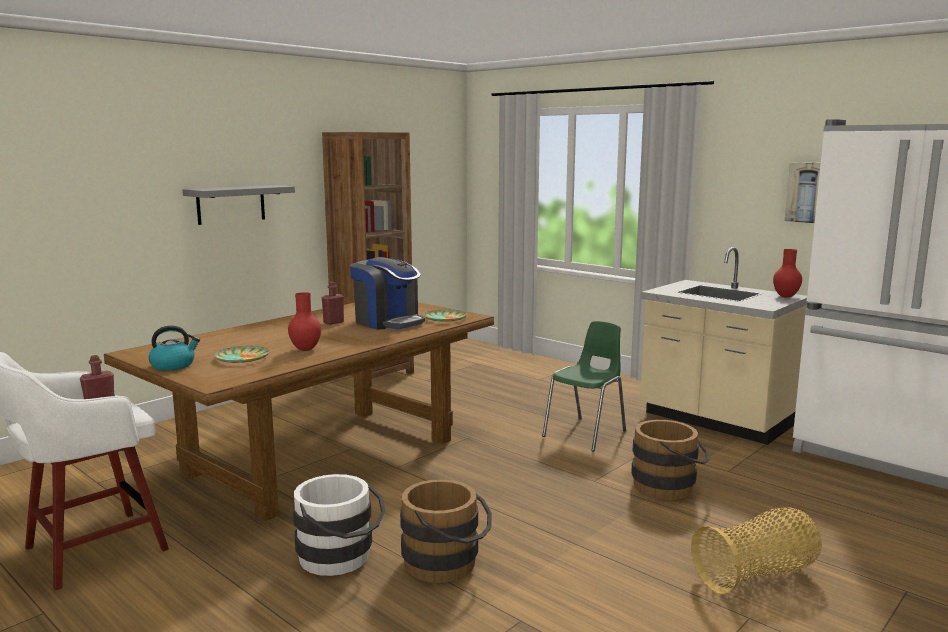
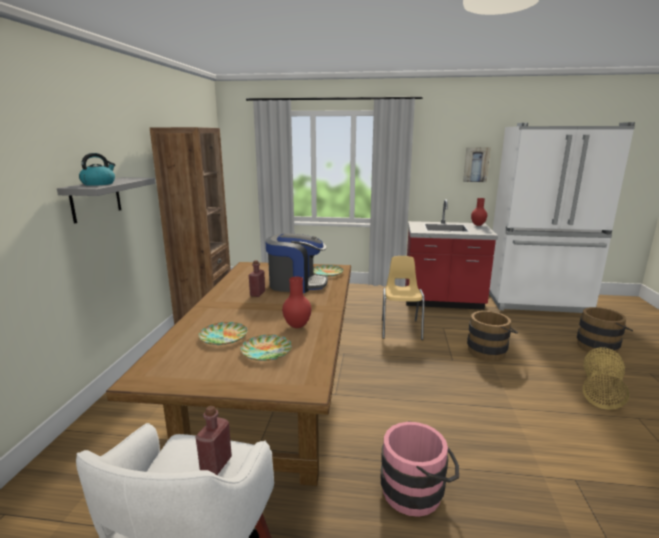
camera: 35 degrees left, 5 degrees up
(173, 365) = (220, 380): kettle -> kettle (99, 184)
(235, 343) = (223, 337): none -> plate
(340, 558) = (417, 491): white bucket -> pink bucket
(447, 564) = (480, 459): brown bucket -> brown bucket (600, 347)
(586, 434) = (401, 329): green chair -> yellow chair
(715, 420) = (443, 301): beige counter -> red counter

